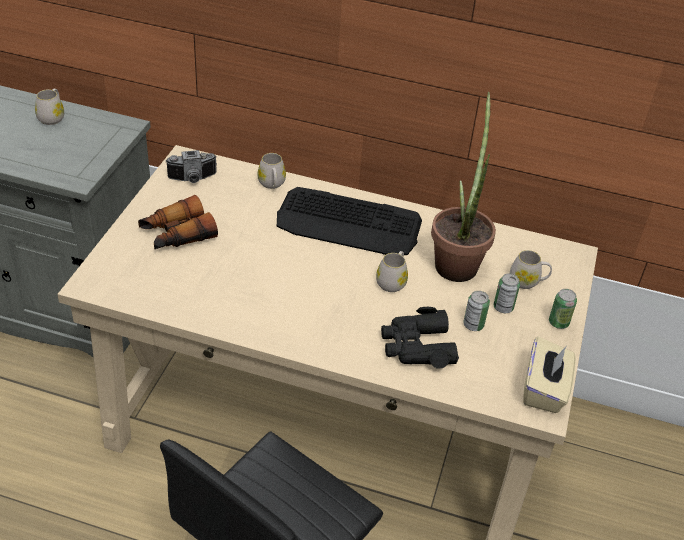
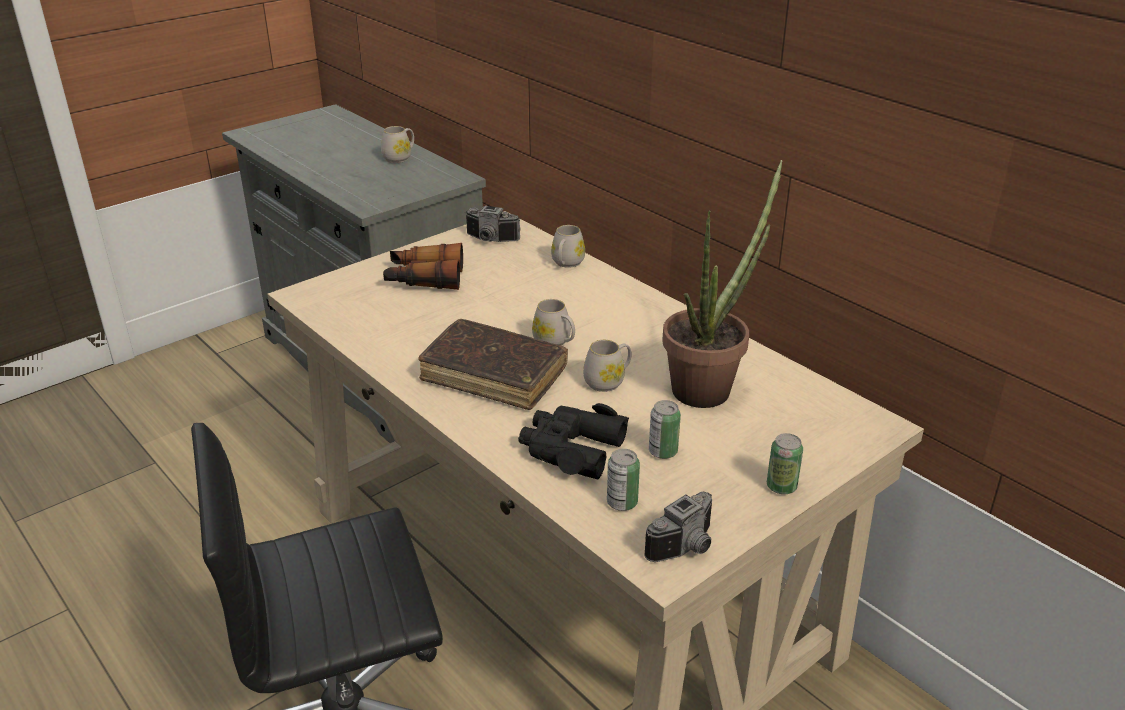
camera: 35 degrees right, 10 degrees down
(312, 305) = (494, 375): none -> brown book
(349, 223) = (614, 317): keyboard -> none
(503, 307) = (721, 447): can -> can (622, 503)
(527, 281) = (782, 432): white mug -> white mug (555, 342)
(544, 390) = (687, 548): beige tissue box -> camera

